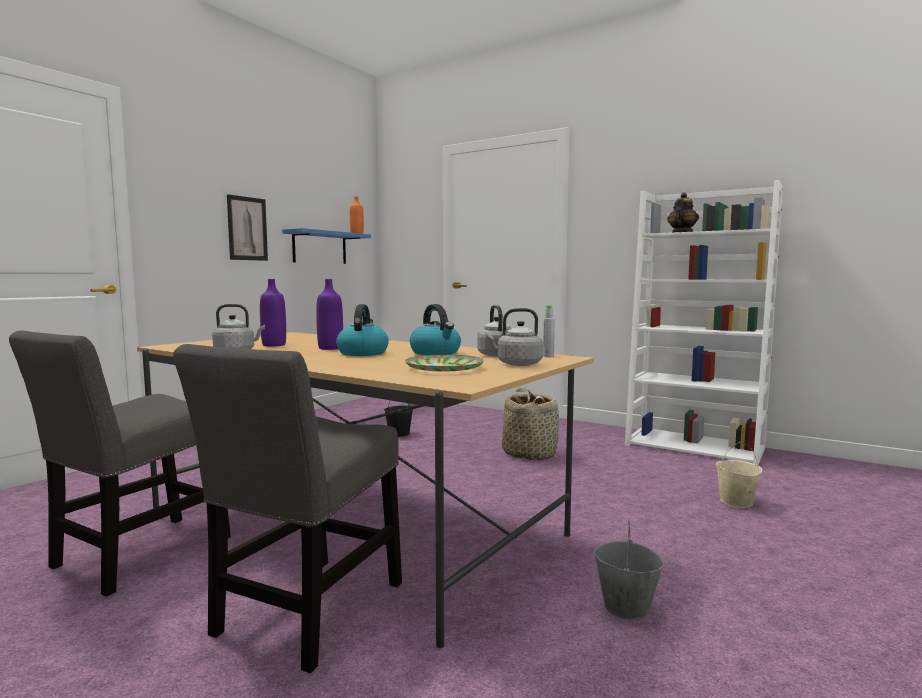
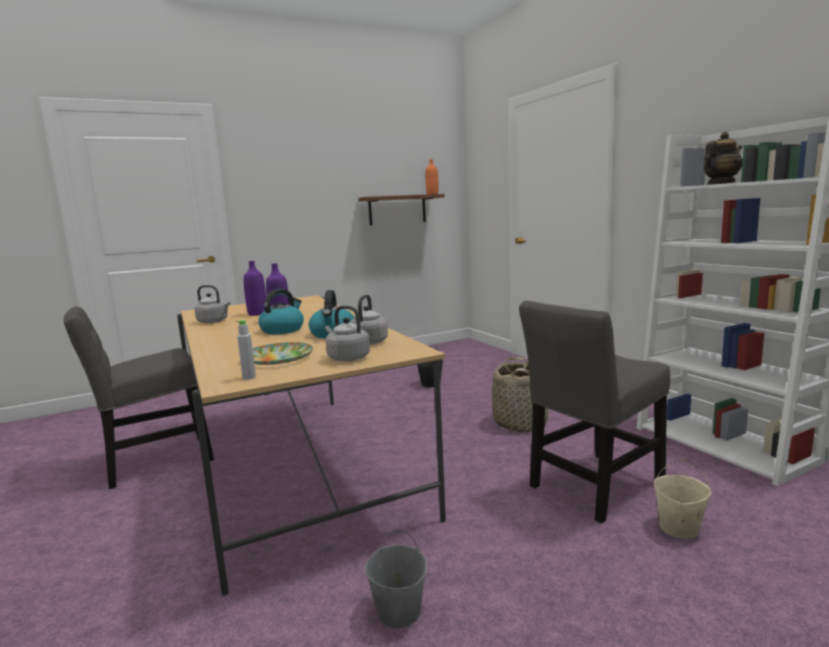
camera: 30 degrees right, 5 degrees up
(247, 228) = (325, 201): picture -> none
(306, 614) = (183, 536): grey chair -> grey chair (593, 487)
(319, 247) = (397, 210): blue shelf -> brown shelf
(548, 356) = (408, 347): grey bottle -> grey bottle (249, 377)

